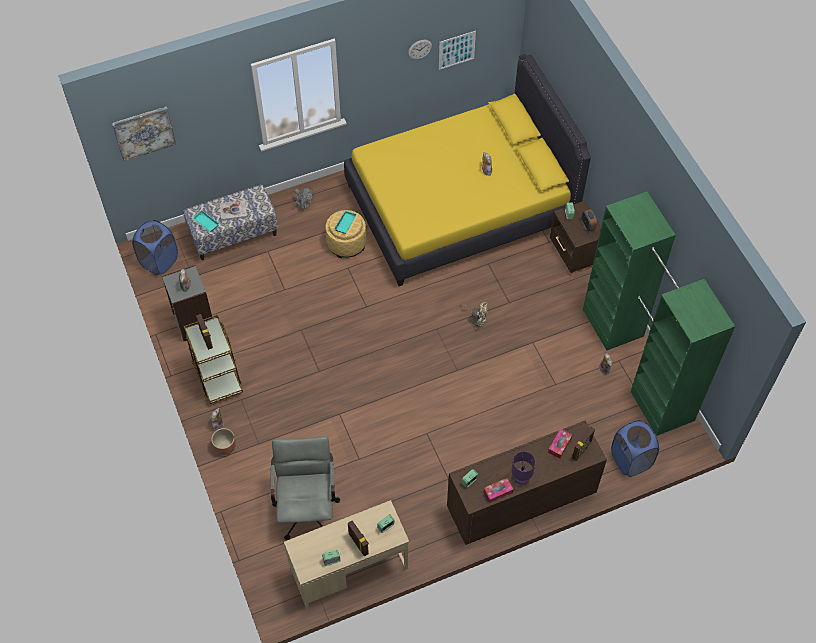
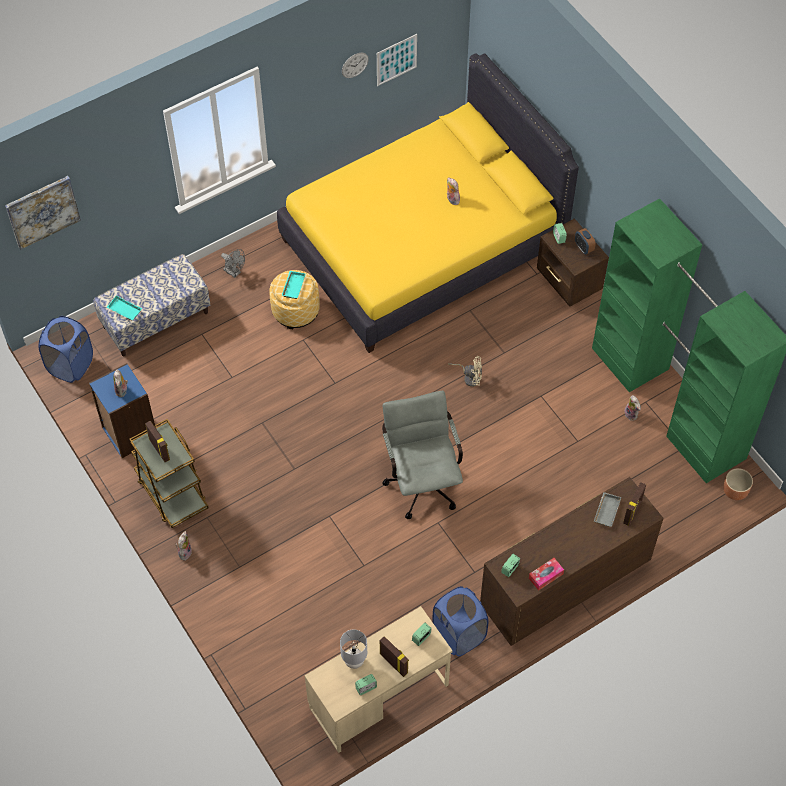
camera: 10 degrees left, 0 degrees up
(193, 322) = (129, 433): grey bookcase -> blue bookcase
(225, 447) = (199, 577): brown planter -> brown planter (734, 491)
(233, 211) = (155, 291): book -> none
(307, 506) = (313, 631): grey office chair -> grey office chair (421, 479)
(326, 537) = (354, 661): none -> grey table lamp
(521, 479) = (569, 556): purple table lamp -> none
(559, 445) = (606, 510): tissue box -> grey tray
(630, 460) = (682, 516): blue laundry basket -> blue laundry basket (459, 634)

